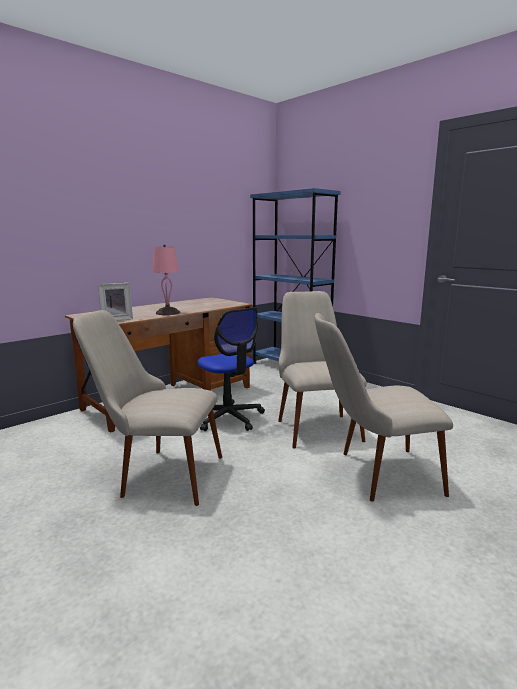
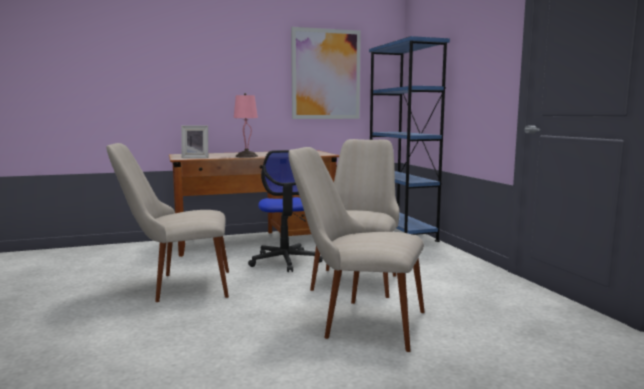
camera: 25 degrees right, 5 degrees down
(157, 473) = (177, 286): beige chair -> beige chair turned 45 degrees counterclockwise
(214, 220) = (326, 74): none -> picture

